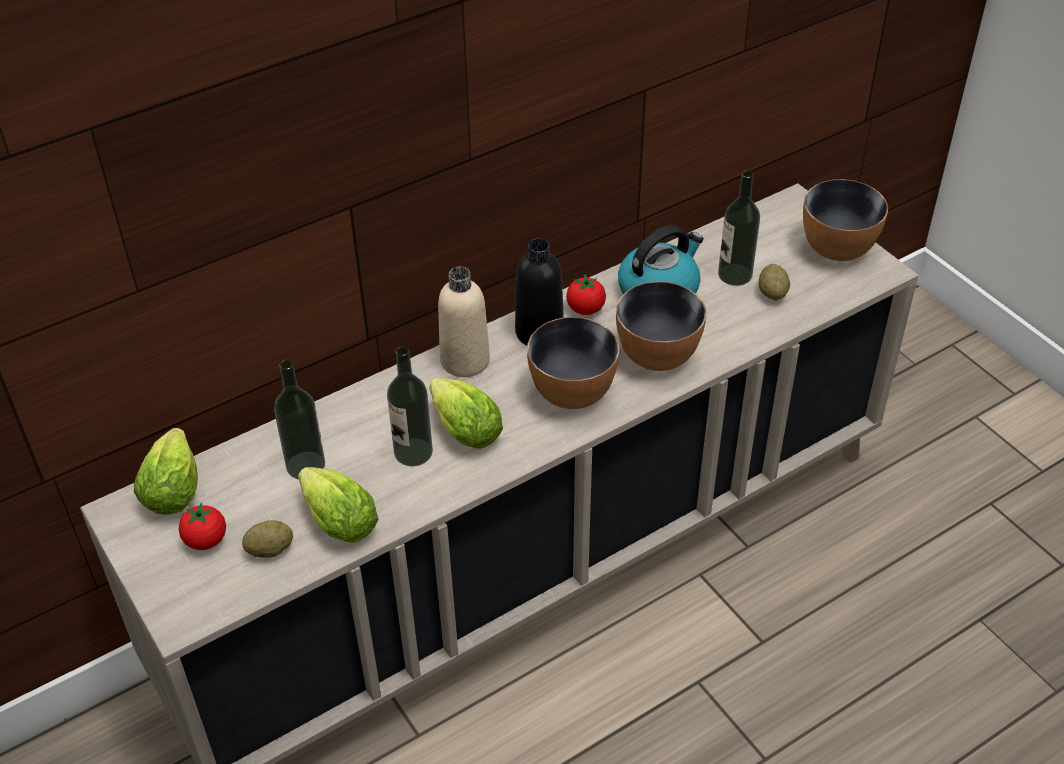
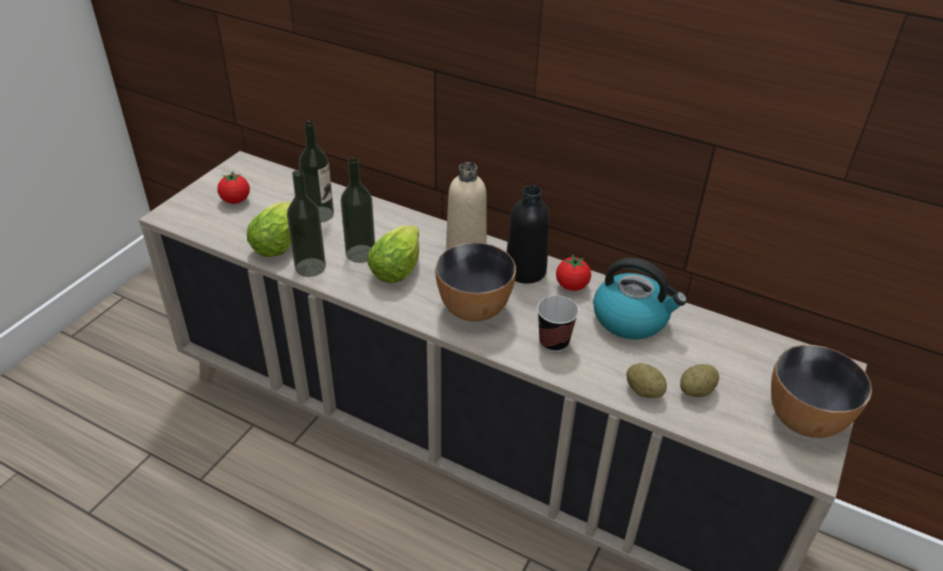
camera: 60 degrees right, 5 degrees down
(174, 487) = (272, 174): lettuce -> none
(270, 550) = (240, 226): potato -> potato (643, 391)
(657, 355) = (554, 342): bowl -> cup
(735, 274) = (696, 358): bottle -> bottle (310, 267)

